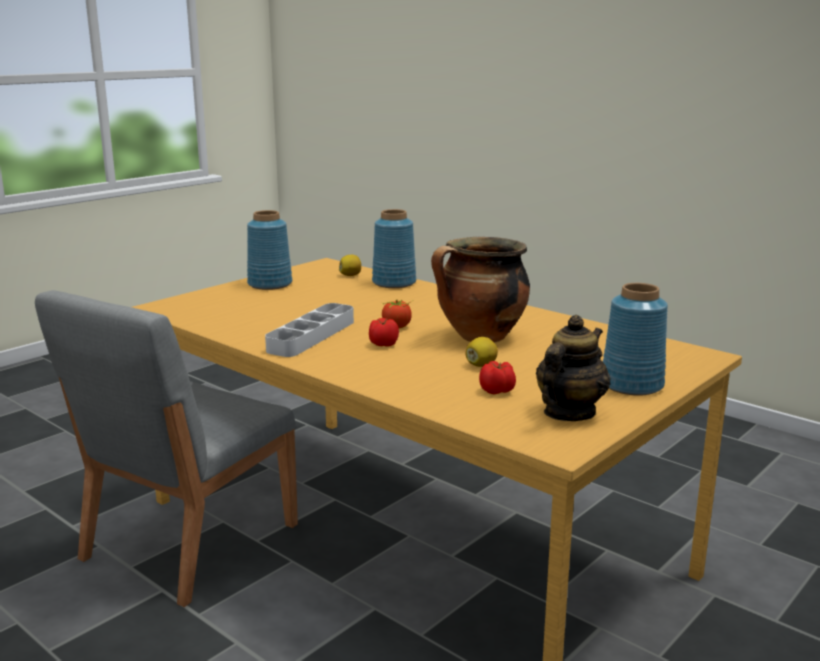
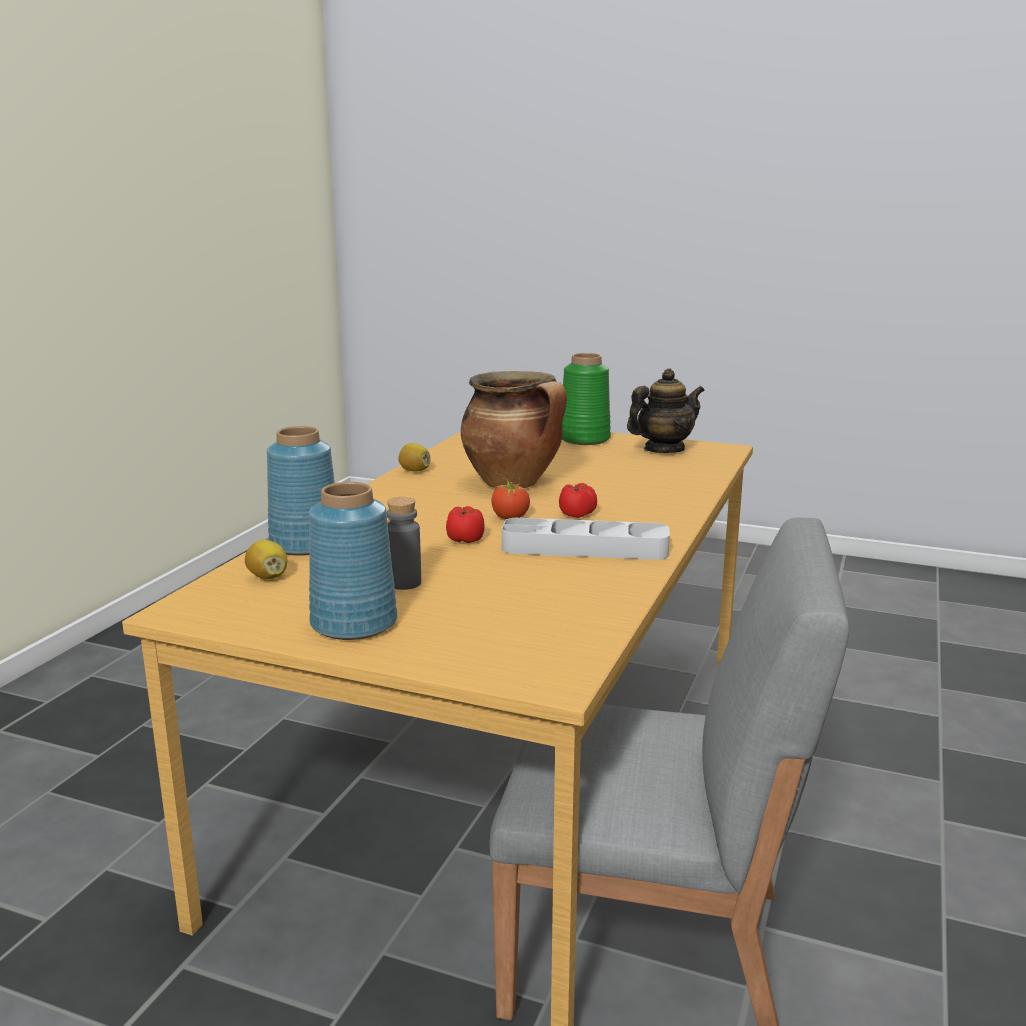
camera: 110 degrees left, 0 degrees up
(308, 295) = (404, 583): none -> grey bottle
(481, 365) = (593, 477): lemon -> lemon (414, 471)
(497, 391) = (648, 468): tomato -> tomato (466, 539)
(568, 413) = (663, 449): teapot -> teapot turned 135 degrees clockwise
(631, 384) = (584, 439): blue vase -> green vase

